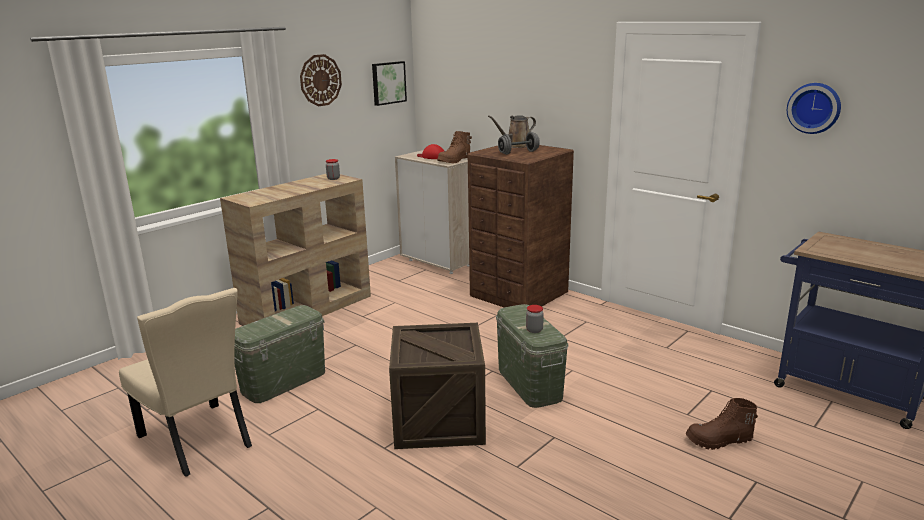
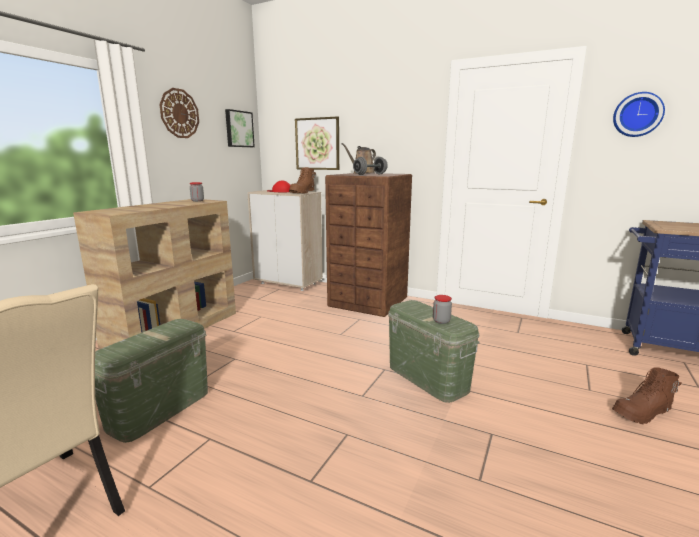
camera: 15 degrees left, 5 degrees down
(439, 420) = (359, 432): crate -> none
(475, 102) = (317, 144): none -> picture

